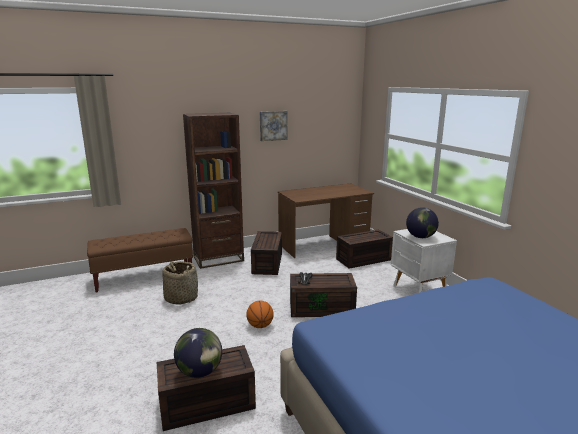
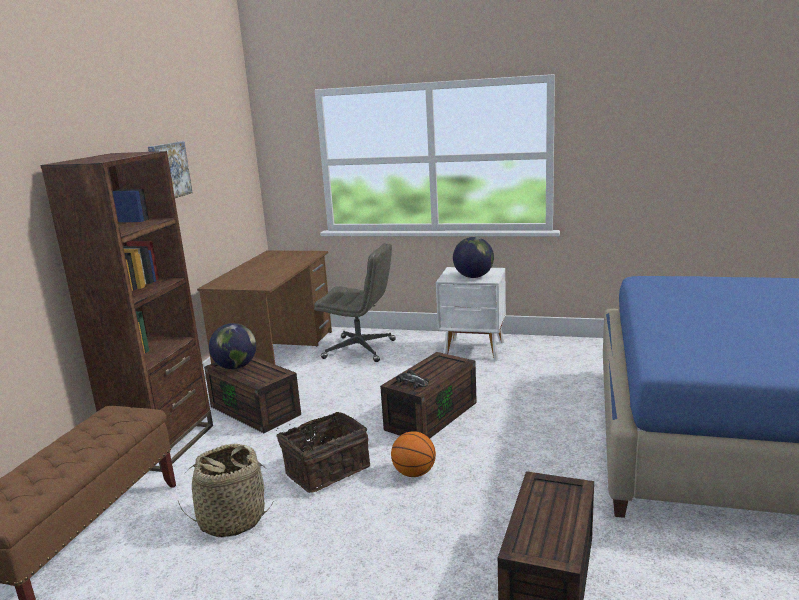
camera: 50 degrees left, 0 degrees up
(200, 372) = (561, 523): globe -> globe (236, 367)
(238, 301) = (326, 469): none -> basket
(363, 260) = (360, 349): brown storage box -> grey office chair

